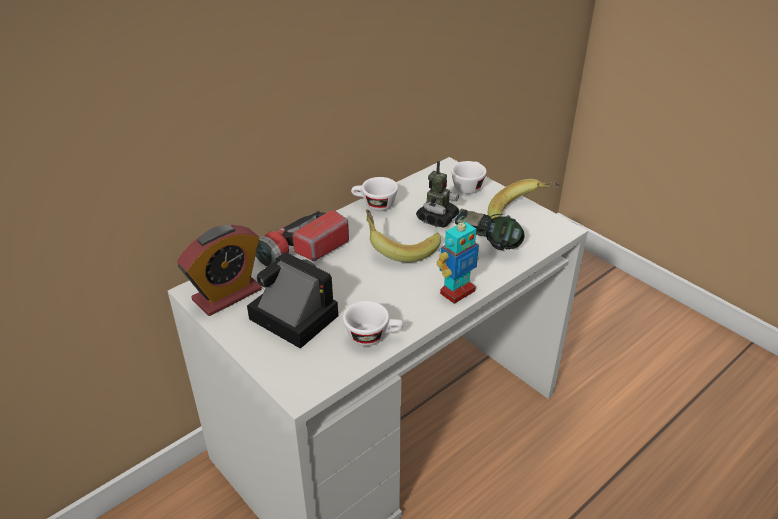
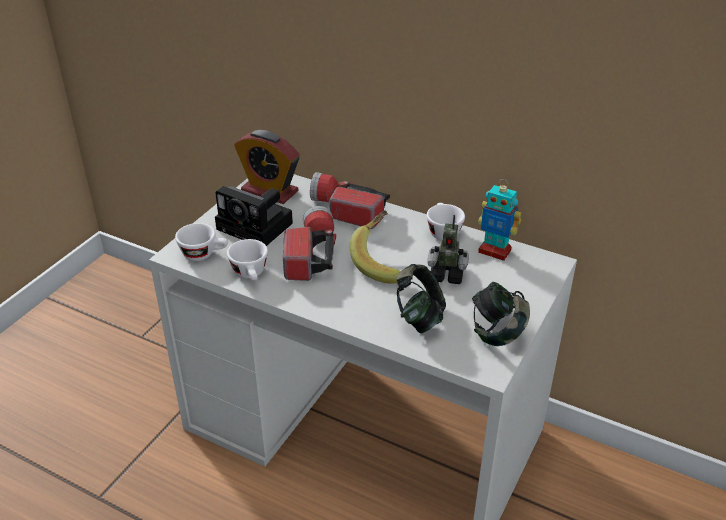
camera: 70 degrees right, 0 degrees up
(290, 316) = (257, 227): camera -> camera turned 105 degrees clockwise
(363, 289) = (310, 255): none -> flashlight
(457, 292) = (334, 310): toy robot -> toy robot (494, 251)
(468, 186) = (525, 284): white cup -> white cup (204, 254)
(520, 214) = (497, 332): banana -> headphones

